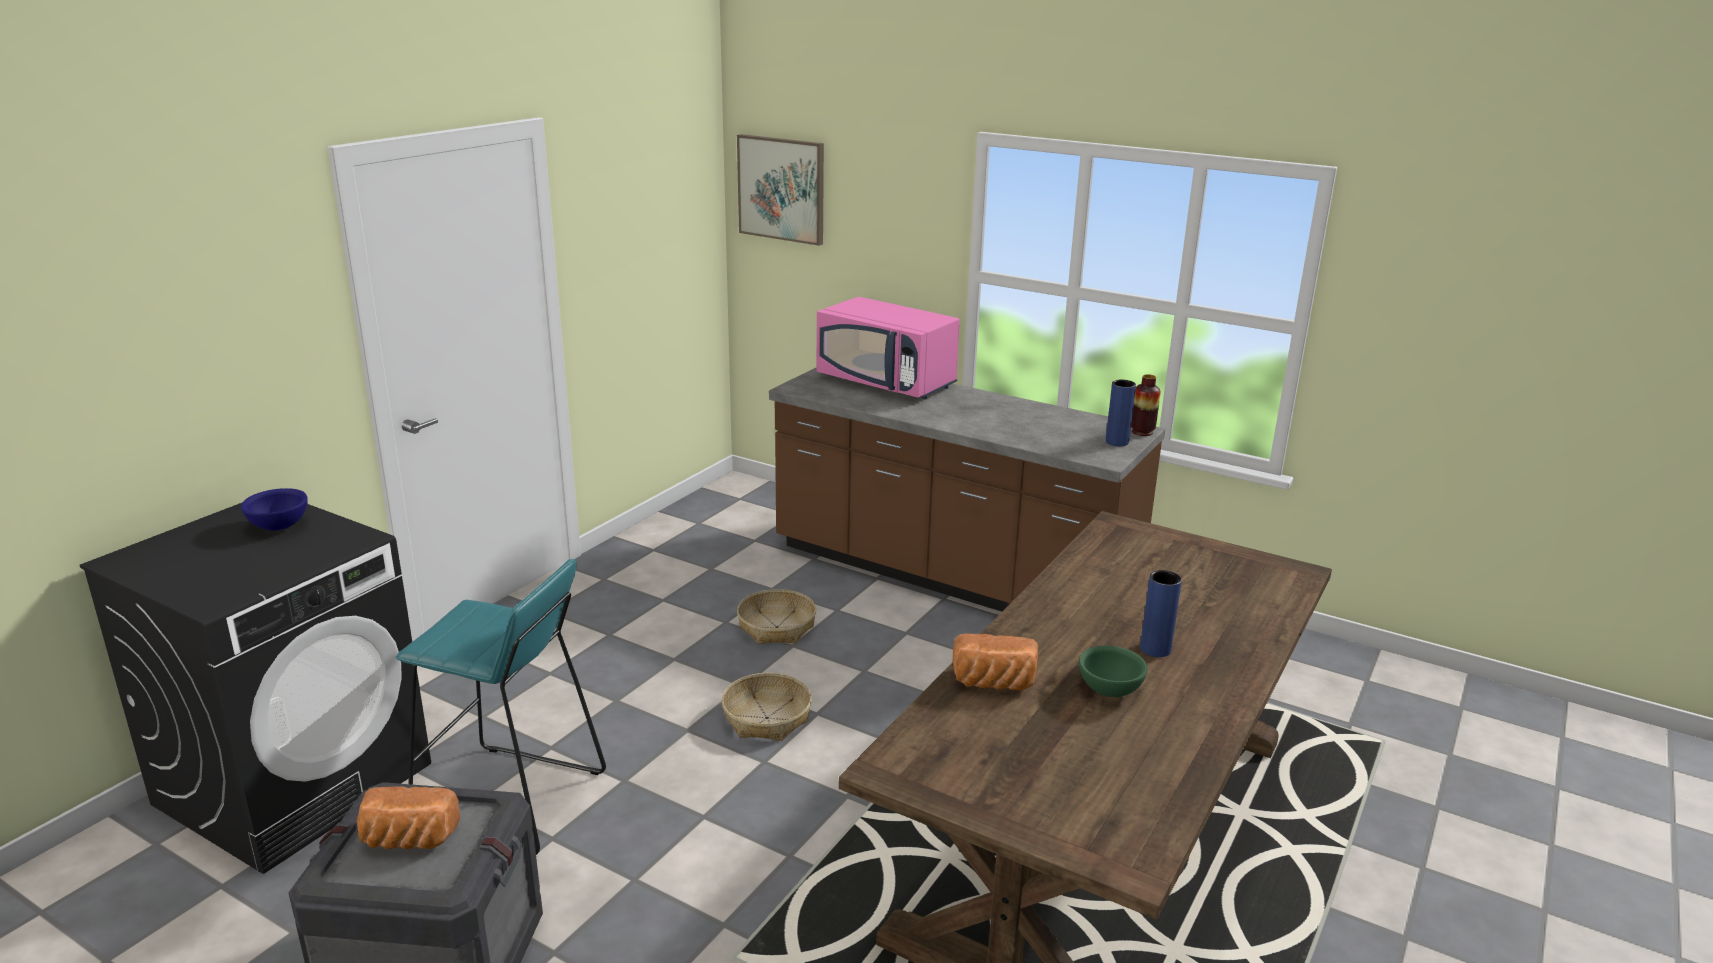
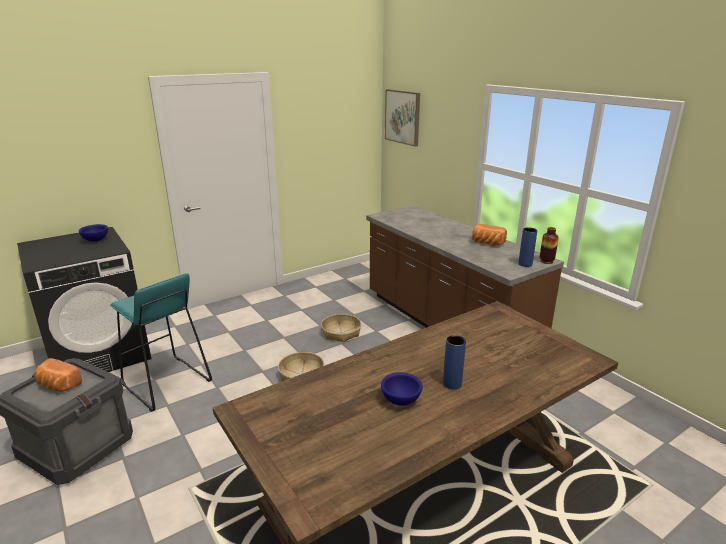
camera: 25 degrees right, 0 degrees up
(887, 383) = (428, 219): pink microwave -> none
(993, 683) = (340, 380): bread -> bread (487, 243)
(1109, 690) = (401, 400): green bowl -> blue bowl

